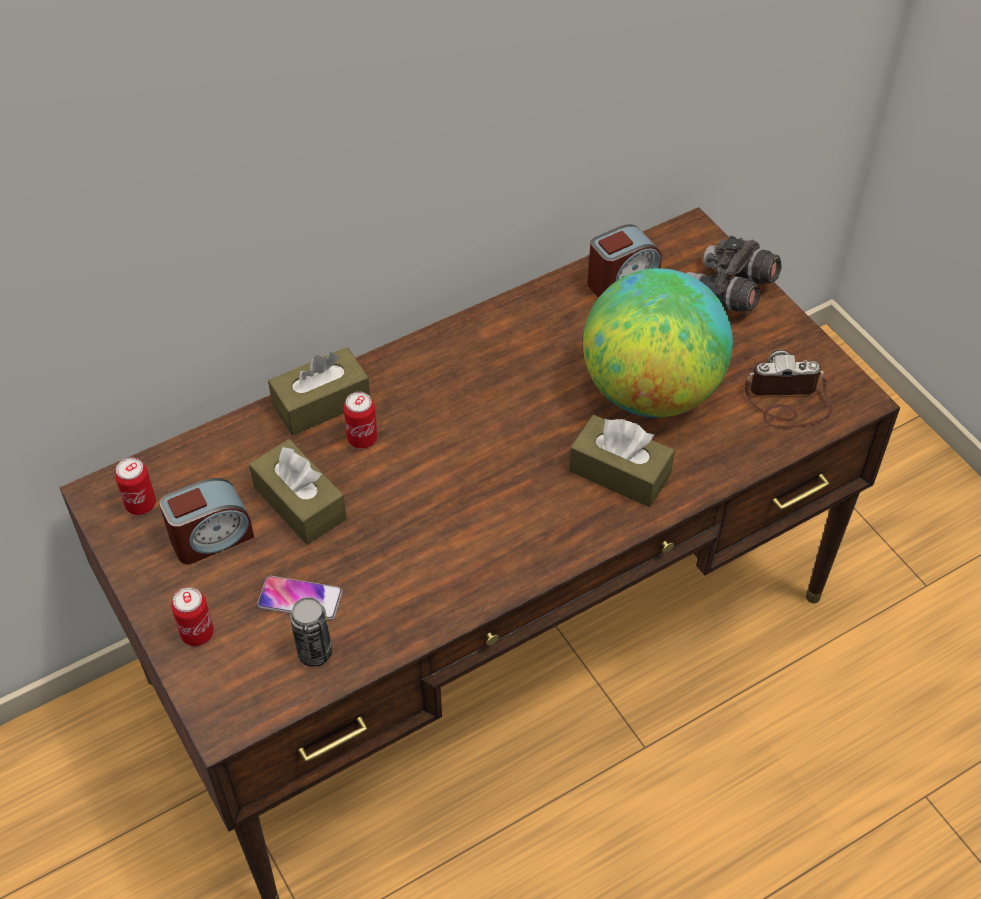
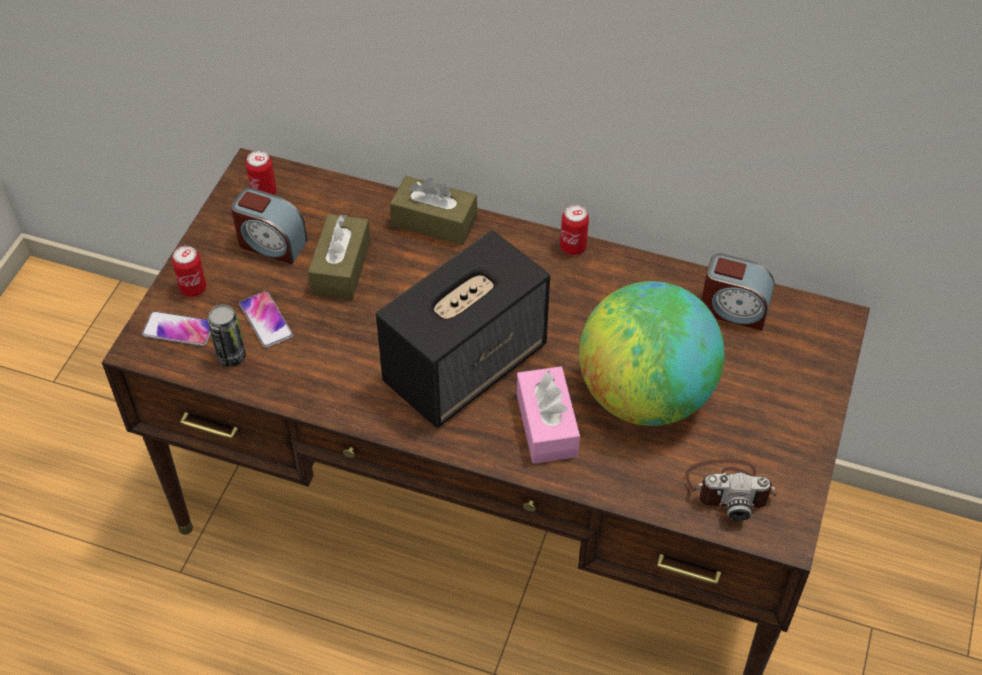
camera: 50 degrees right, 0 degrees up
(236, 676) = (178, 329): none -> phone
(362, 438) = (426, 263): can -> can (573, 247)
(502, 484) = (466, 363): none -> speaker
(619, 472) = (546, 425): brown tissue box -> pink tissue box
(728, 292) = (800, 382): grey binoculars -> none
(787, 402) = (729, 488): camera -> camera turned 135 degrees clockwise

